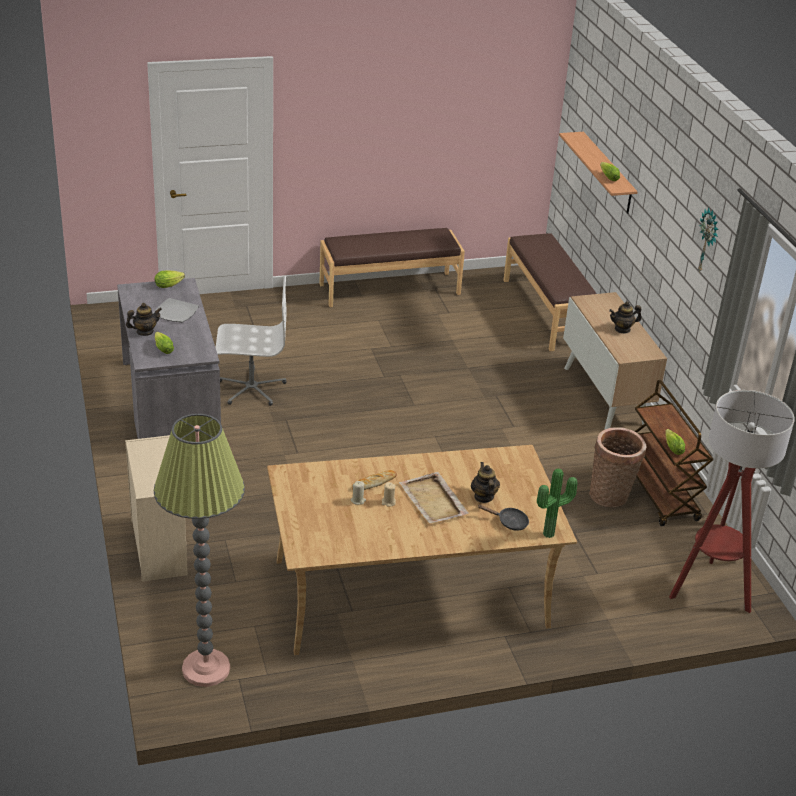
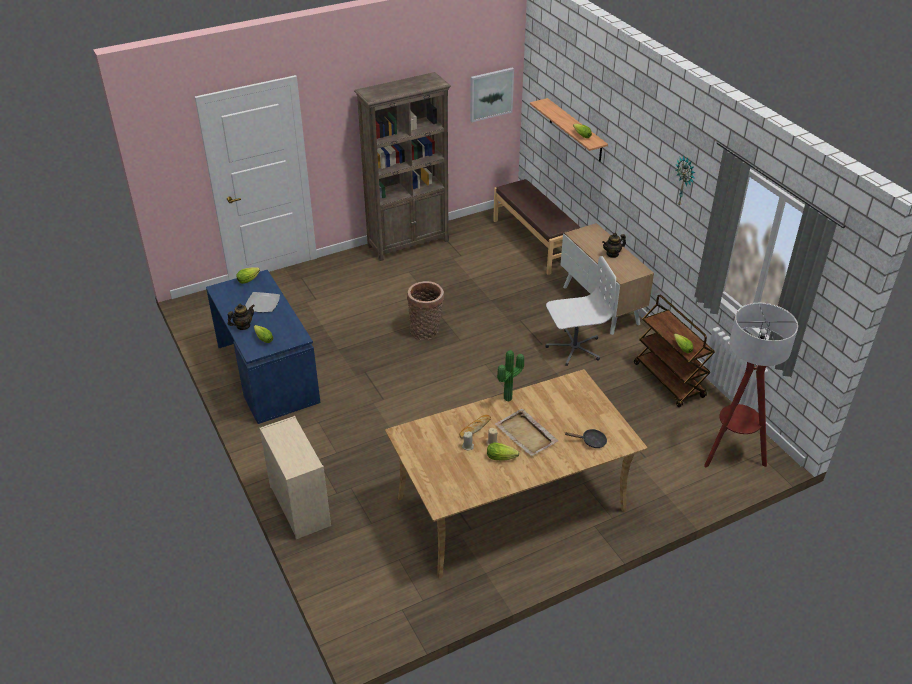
camera: 10 degrees left, 5 degrees up
(169, 401) = (266, 374): grey desk -> blue desk
(206, 669) = (373, 606): floor lamp -> none
(251, 388) = (328, 349): white office chair -> white office chair (574, 348)
(389, 289) = (409, 243): brown bench -> brown bookcase
(395, 519) = (503, 457): none -> lettuce
(483, 497) = (563, 423): teapot -> none
(518, 119) = (491, 94): none -> picture
(550, 535) = (626, 446): potted plant -> potted plant (509, 399)
(611, 496) = (634, 389): basket -> basket (426, 331)

